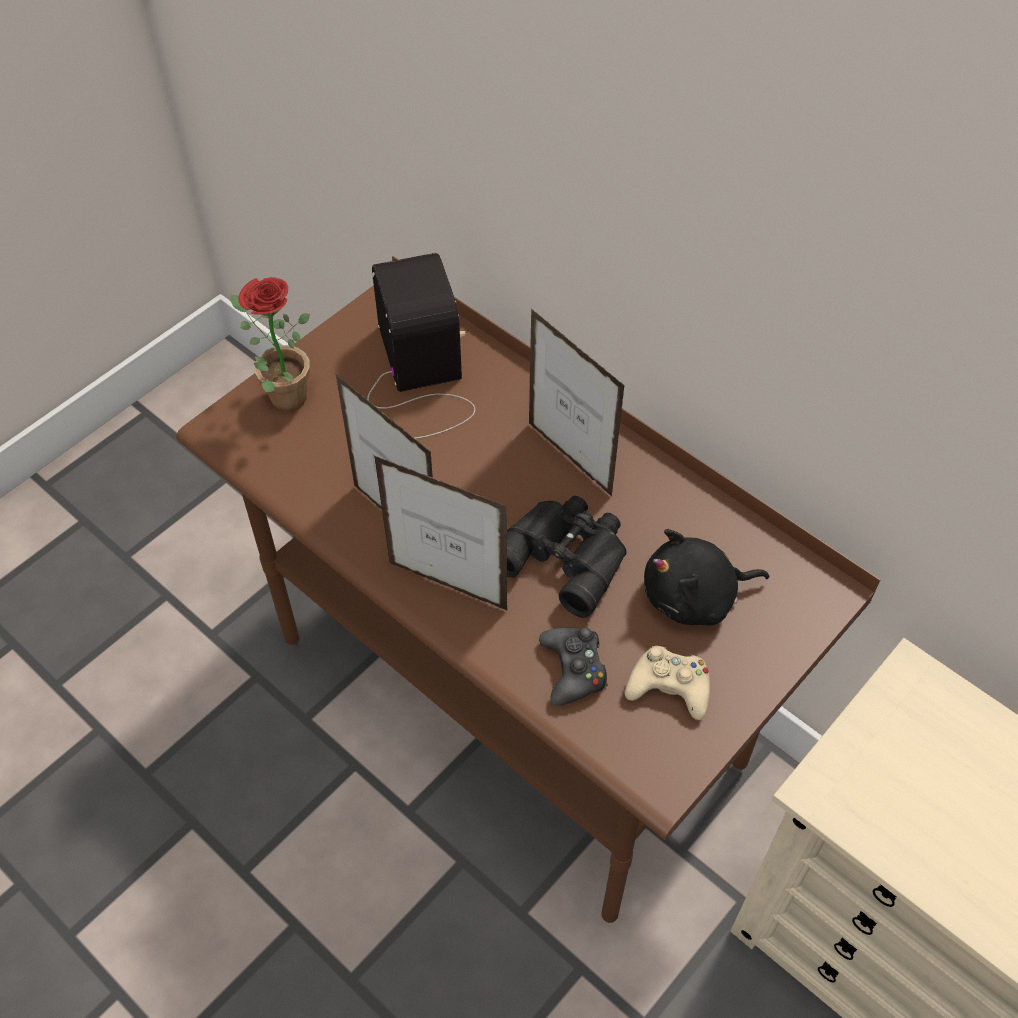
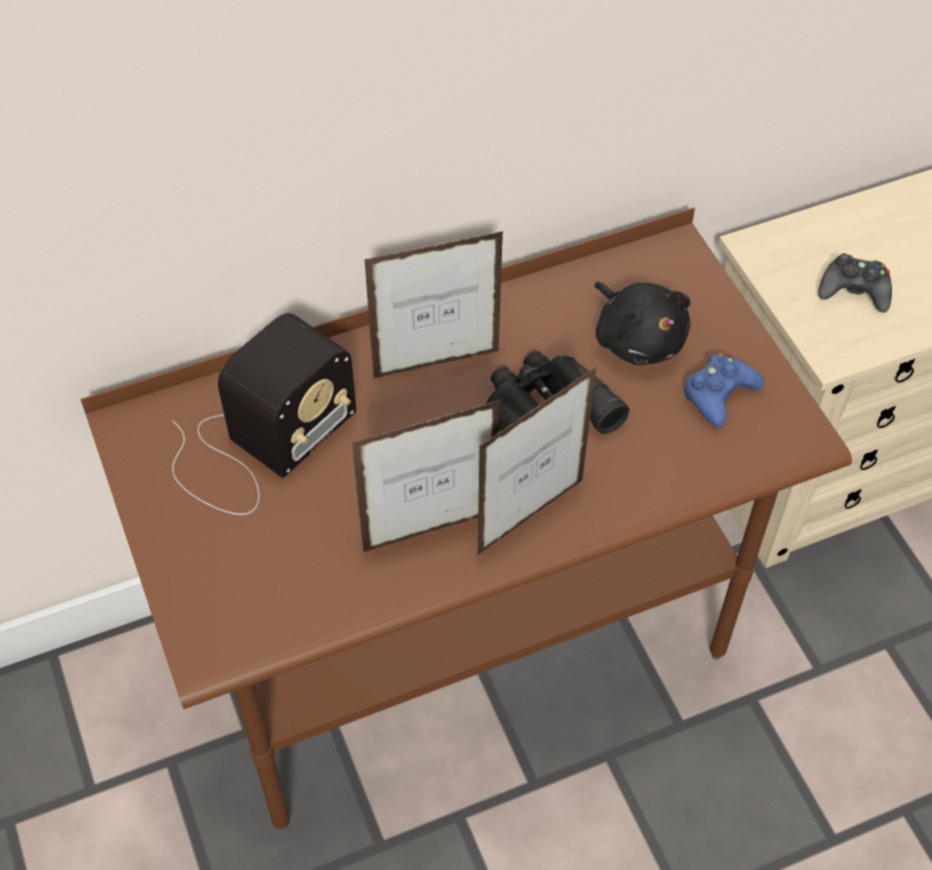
camera: 65 degrees left, 0 degrees up
(281, 394) = (196, 578): potted plant -> none
(419, 379) = (258, 445): radio -> radio turned 120 degrees clockwise
(573, 669) = (669, 455): black game controller -> black game controller (854, 290)
(669, 687) = (718, 394): beige game controller -> blue game controller
(694, 597) = (637, 338): black plush toy -> black plush toy turned 45 degrees counterclockwise

